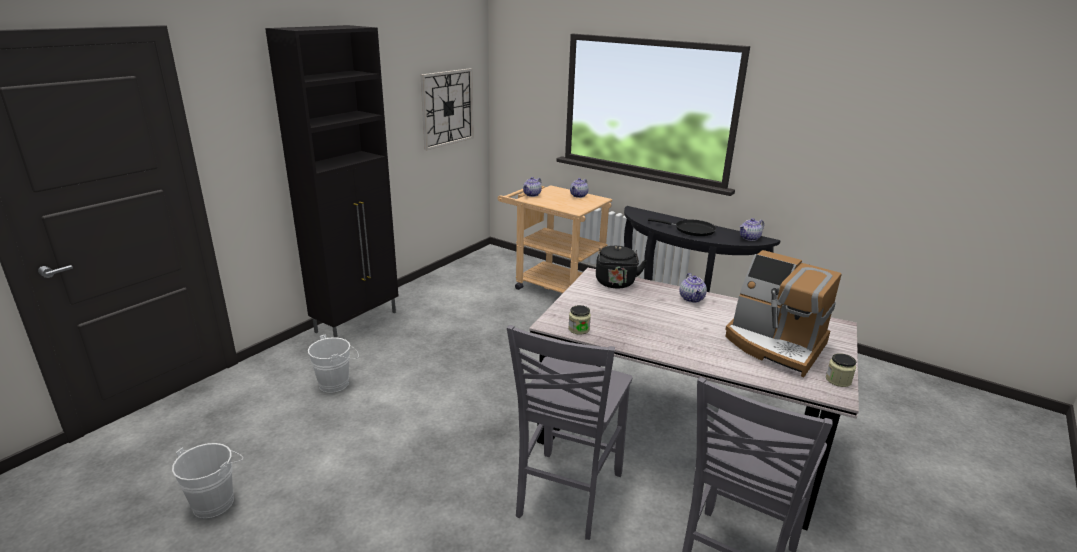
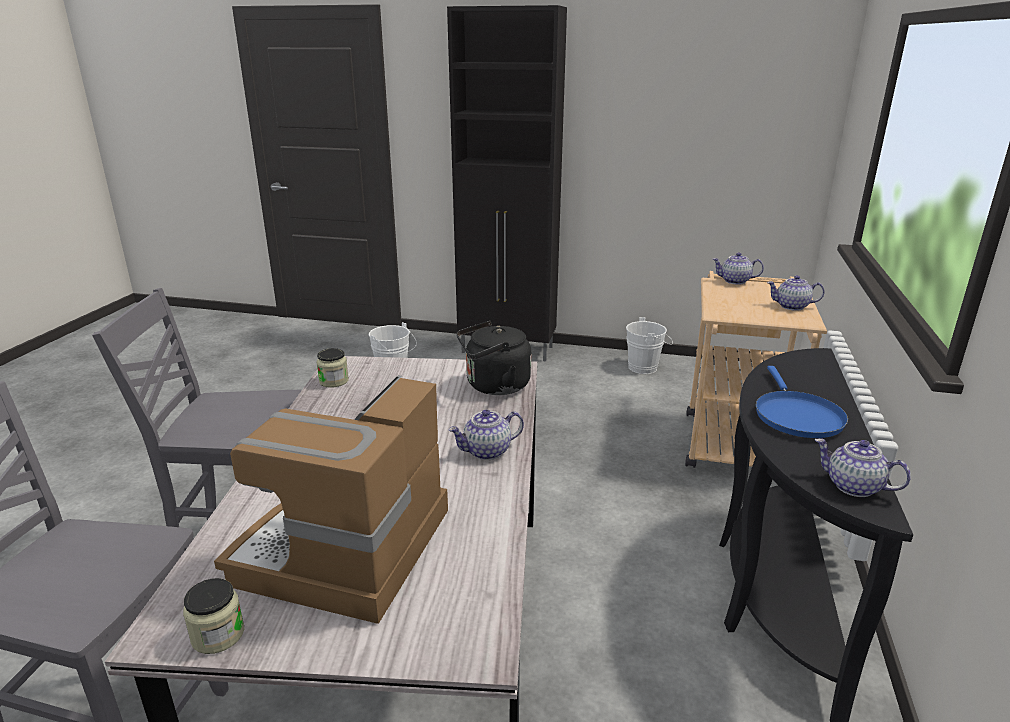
camera: 70 degrees right, 0 degrees up
(217, 500) = (223, 379): white bucket -> white bucket (646, 367)
(447, 108) = (734, 137): wall clock -> none
(691, 230) = (796, 416): black frying pan -> blue frying pan

